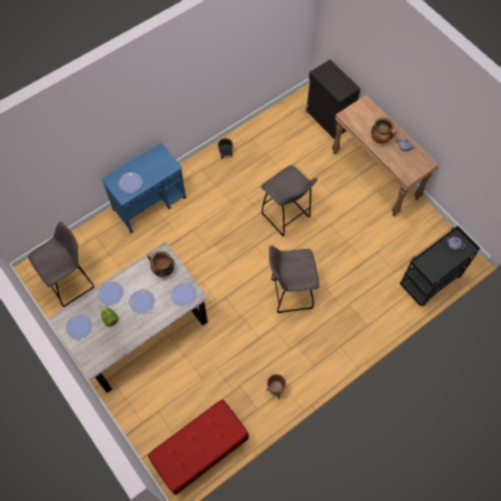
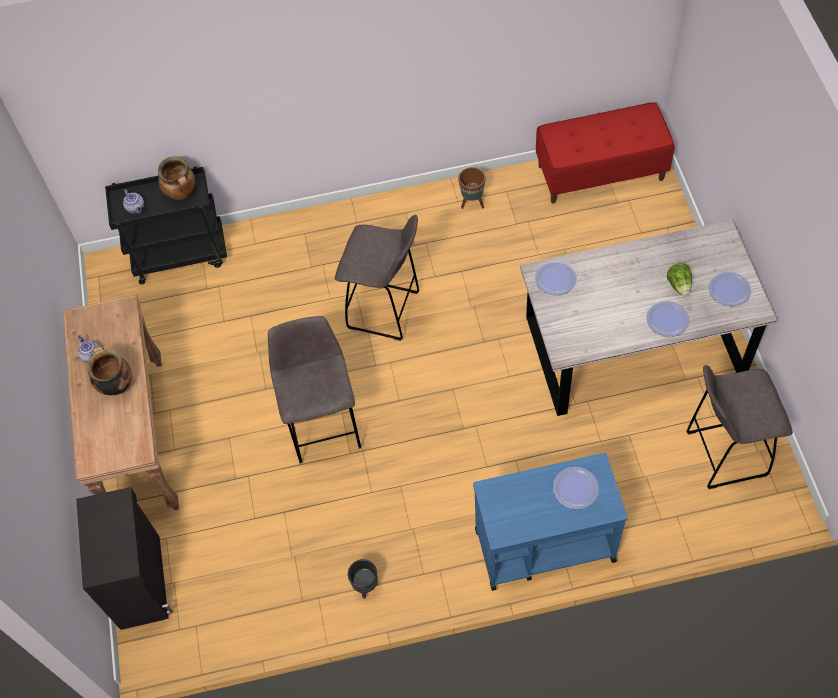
camera: 150 degrees left, 5 degrees down
(142, 301) = (622, 292): plate -> none
(163, 270) = (573, 325): cooking pot -> cooking pot (182, 193)

